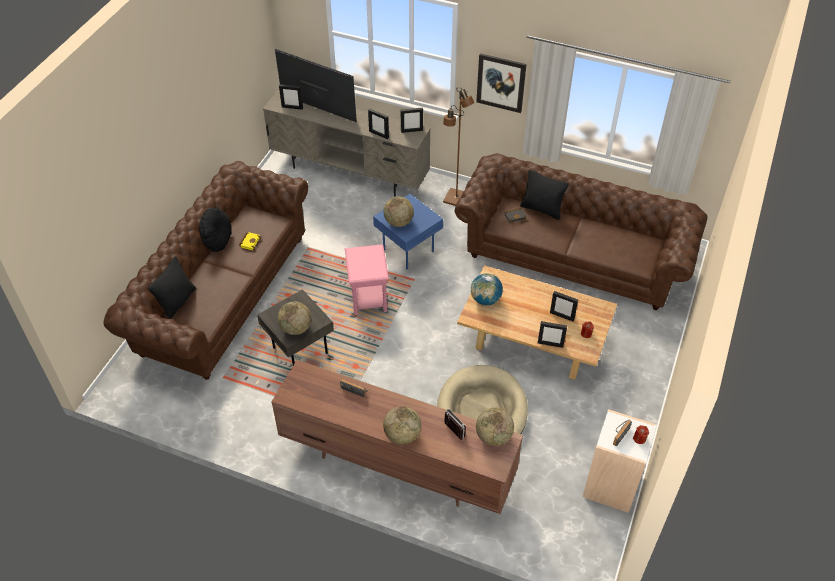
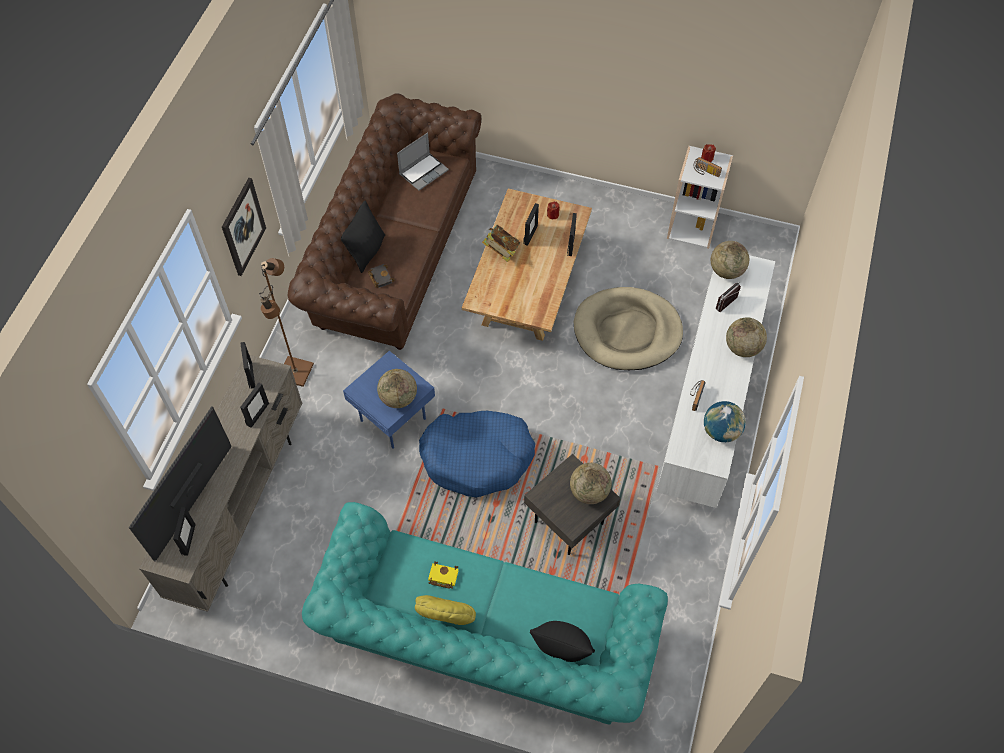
camera: 95 degrees left, 10 degrees up
(218, 242) = (446, 619): black pillow -> yellow pillow
(220, 293) = (484, 639): brown sofa -> turquoise sofa
(367, 298) = (477, 457): pink side table -> blue dog bed
(395, 466) = (708, 405): brown cabinet -> white cabinet
(485, 299) = (515, 304): globe -> globe (721, 431)
(543, 294) = (501, 251): none -> book
(631, 246) = (423, 172): none -> laptop

